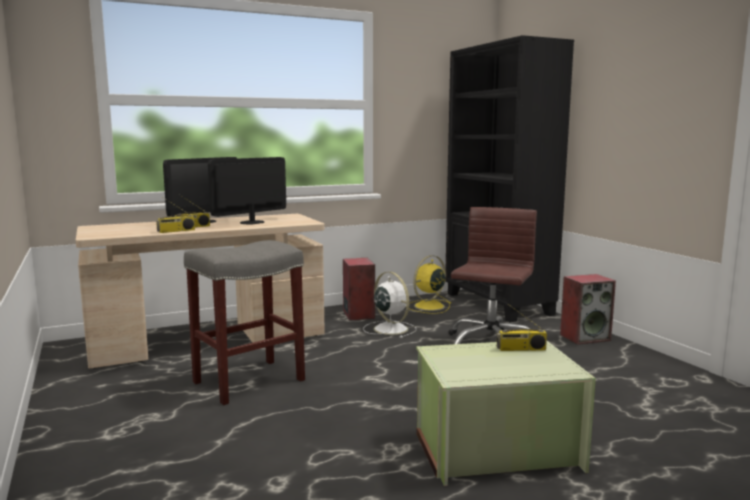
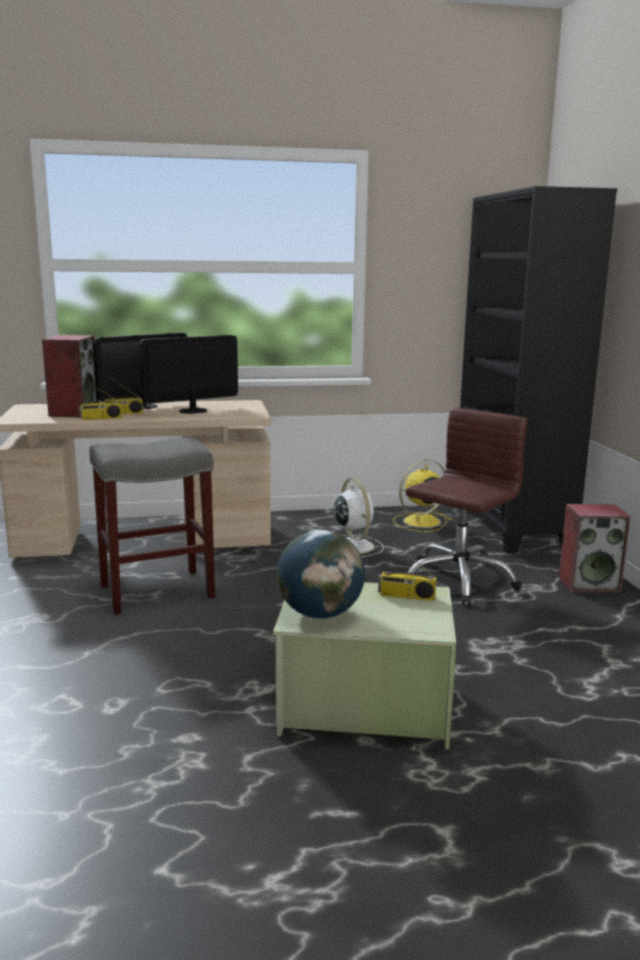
camera: 15 degrees right, 5 degrees up
(358, 314) = (329, 523): speaker -> speaker (74, 412)
(467, 370) = (319, 614): none -> globe

